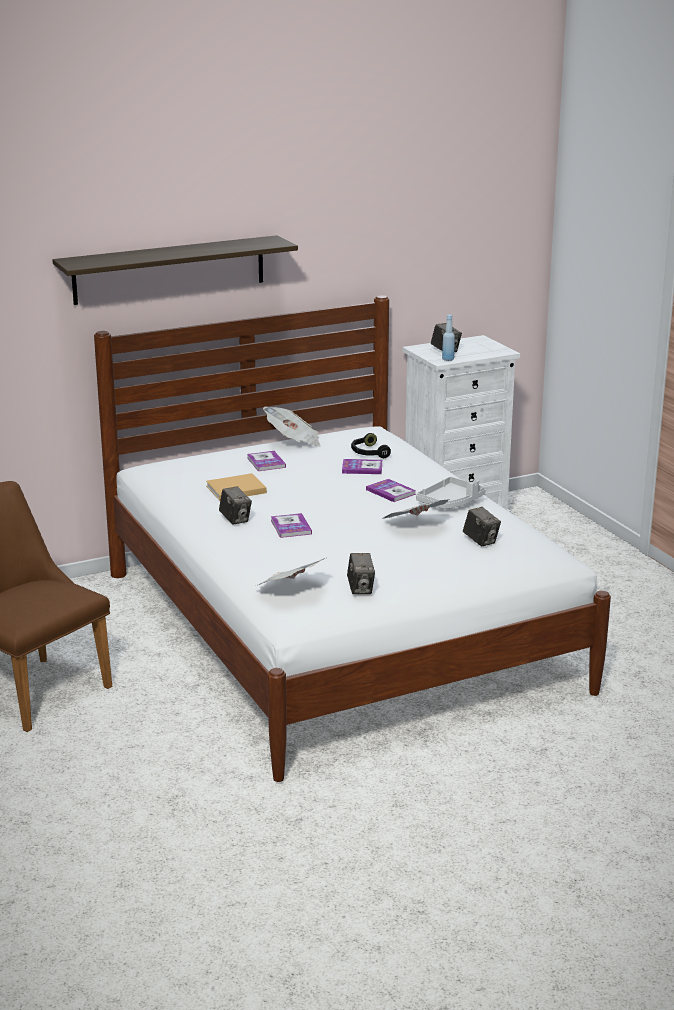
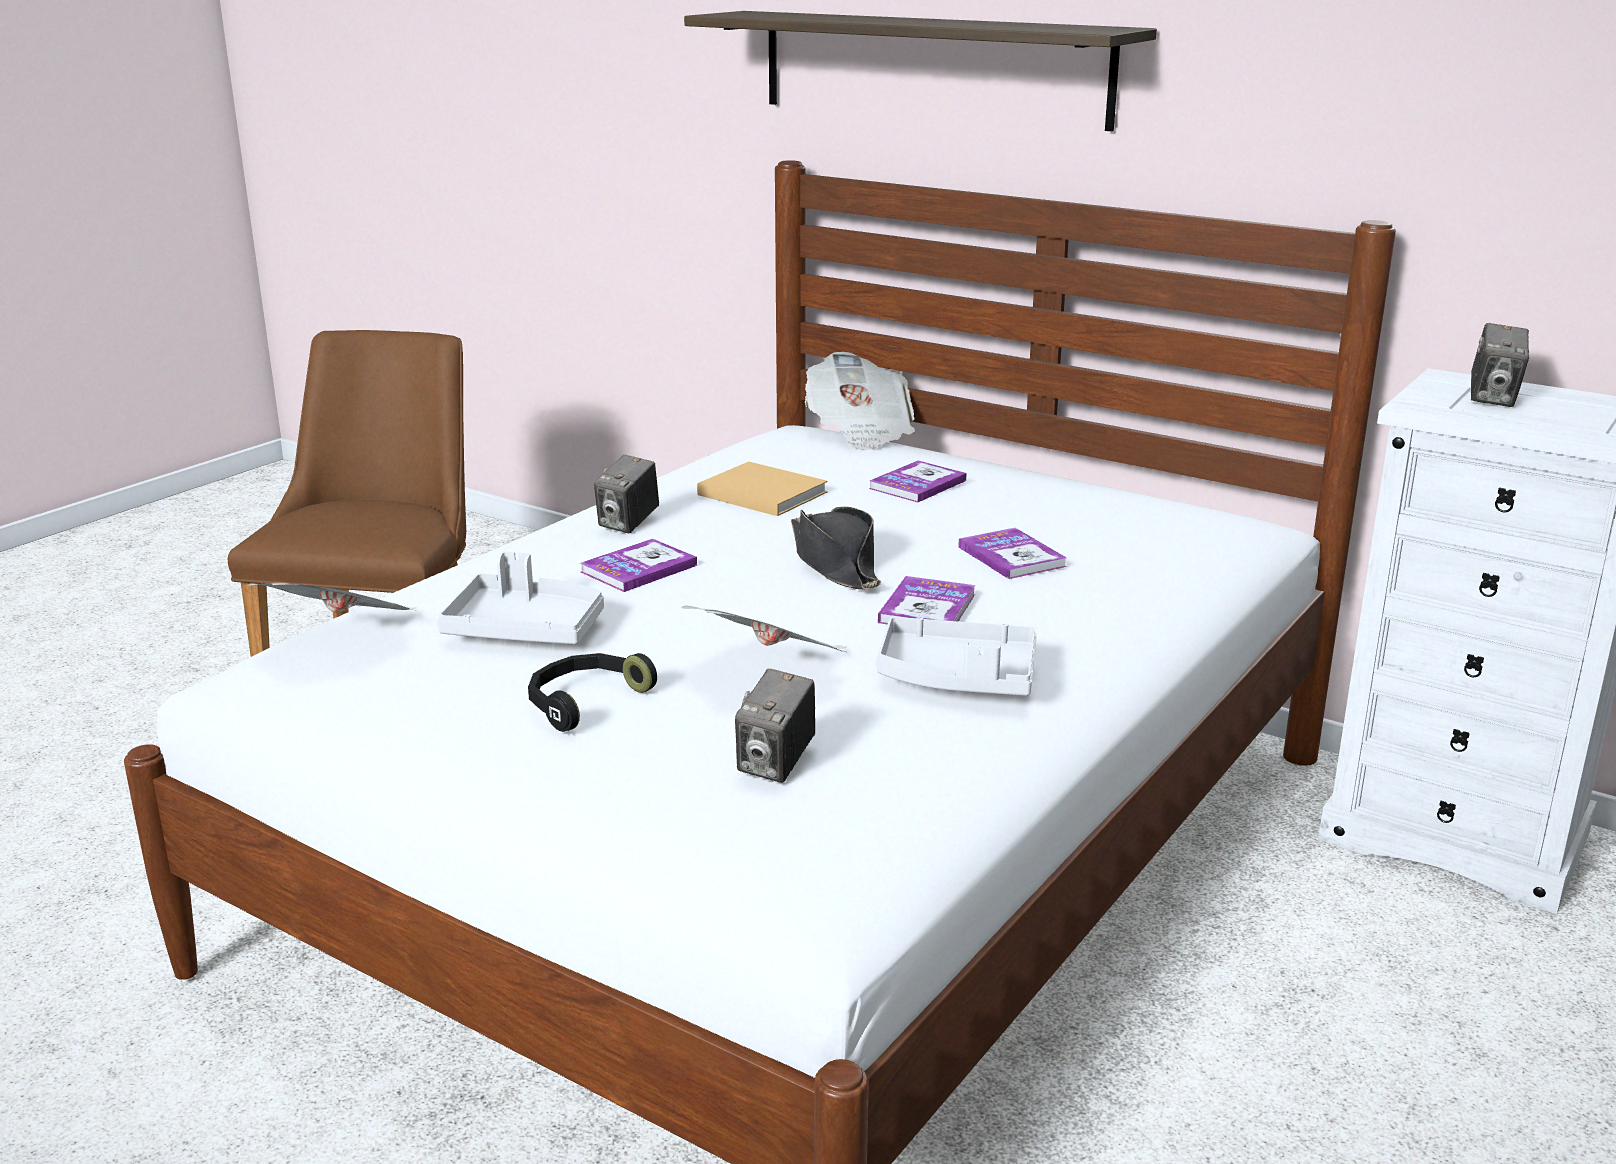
camera: 60 degrees right, 0 degrees up
(293, 441) = (1054, 481): newspaper -> newspaper (859, 431)
(326, 557) = (525, 629): none -> grey tray
(331, 495) = (835, 563): none -> black hat
(360, 589) = (397, 698): camera -> none
(368, 453) = (1101, 544): black headphones -> black headphones (584, 701)
(448, 359) = (1443, 410): blue bottle -> none

